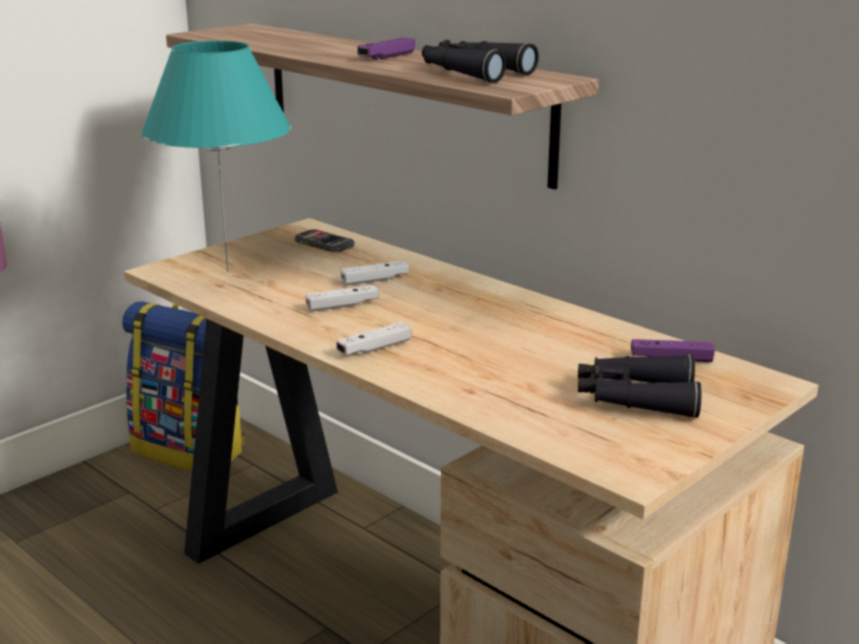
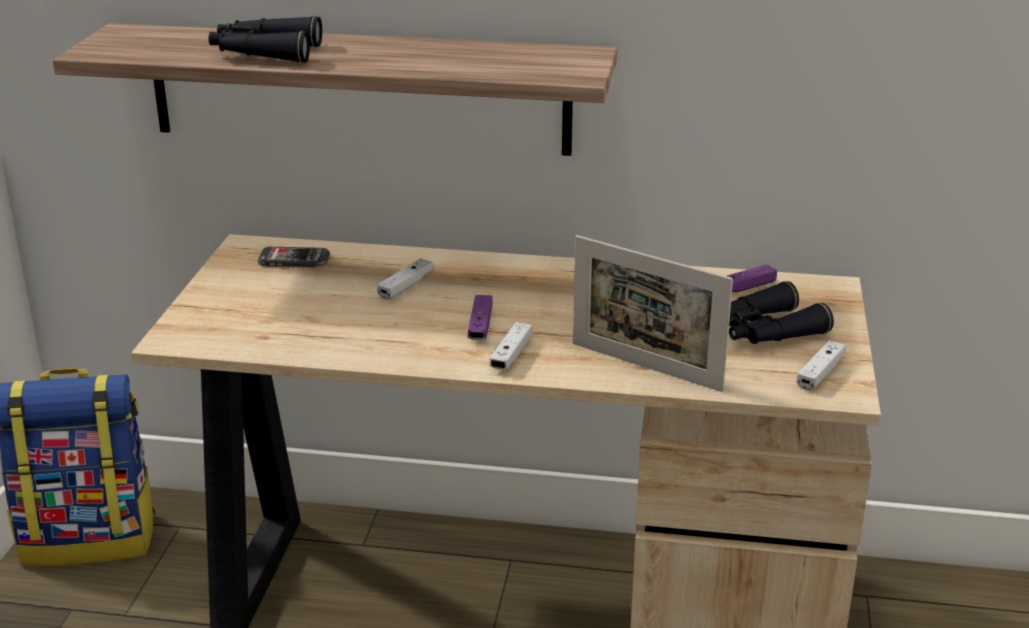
camera: 35 degrees left, 5 degrees up
(227, 271) = (246, 320): turquoise table lamp -> none
(342, 306) = (418, 322): white game controller -> white game controller (820, 373)
(386, 57) = (380, 53): purple game controller -> purple game controller (480, 326)
(472, 73) = (505, 60): black binoculars -> black binoculars (265, 52)
(473, 391) = (645, 366): none -> picture frame

